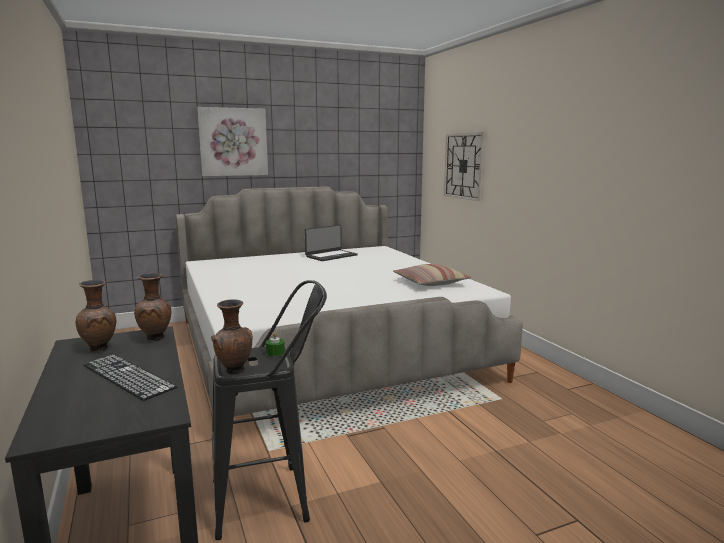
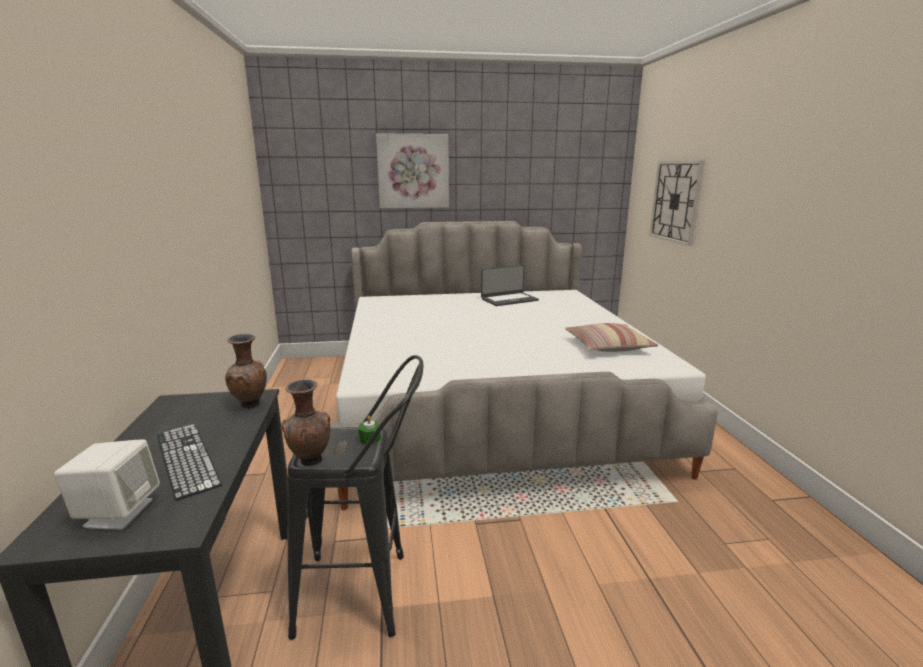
camera: 15 degrees right, 5 degrees up
(97, 413) = (118, 513): none -> white speaker
(100, 349) = (189, 413): brown vase -> none

